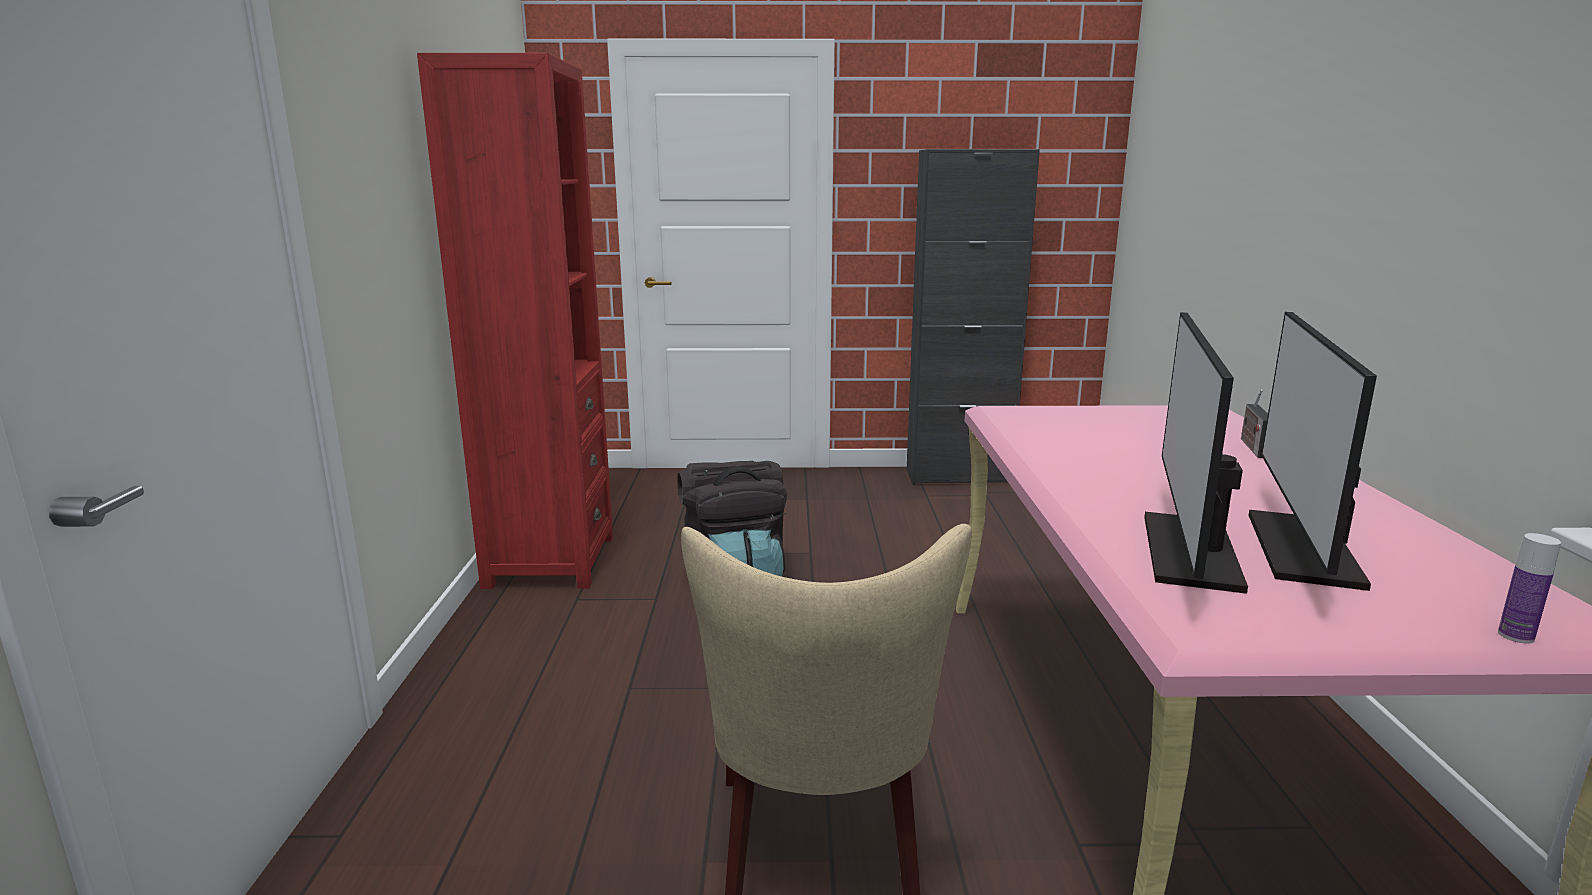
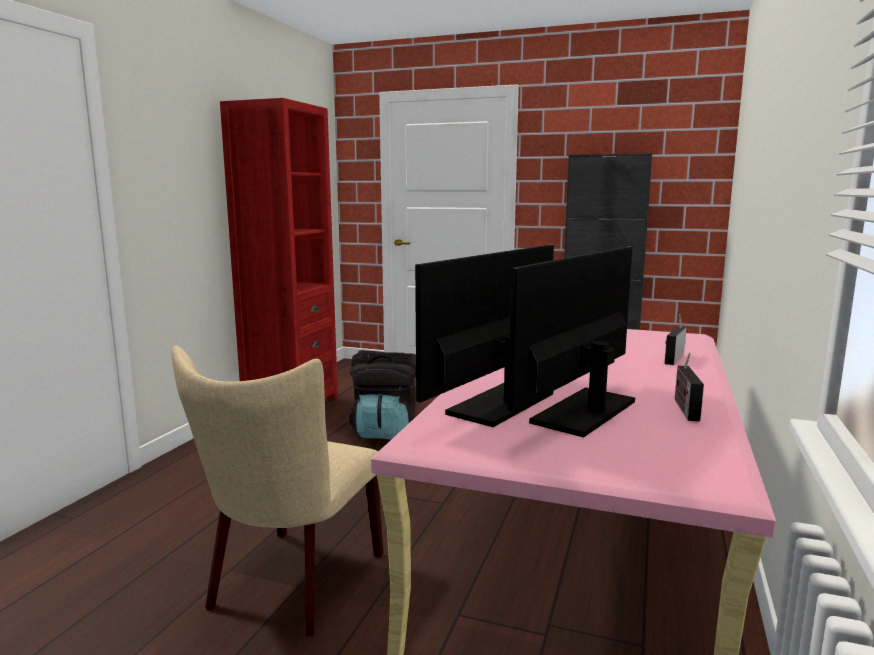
camera: 20 degrees right, 5 degrees down
(1393, 525) = (685, 408): none -> radio
(1515, 636) = (639, 473): bottle -> none

